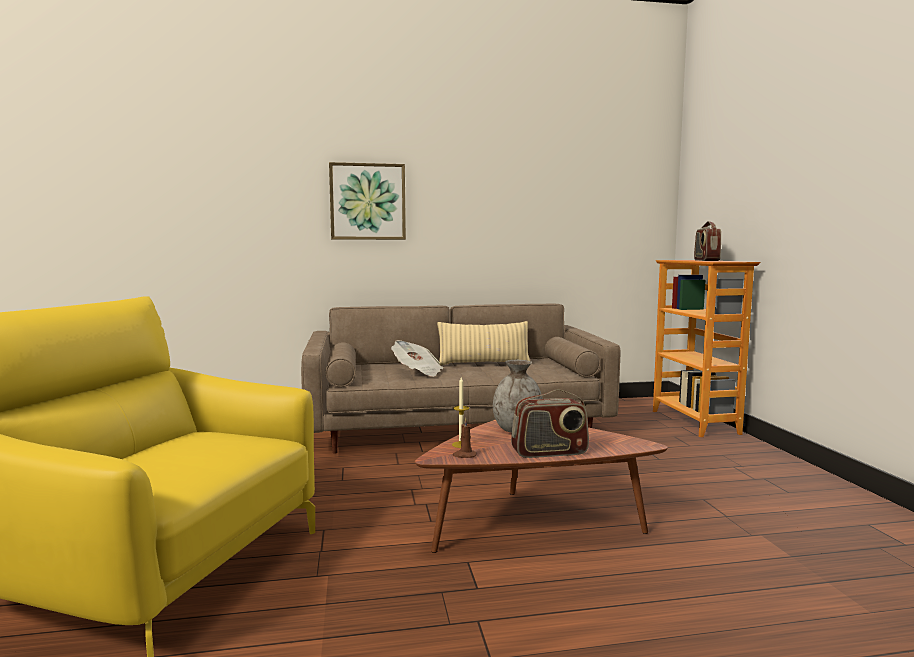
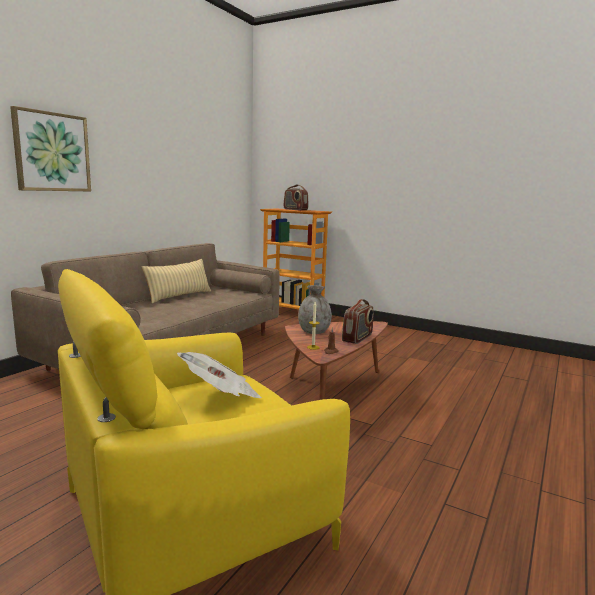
camera: 50 degrees left, 5 degrees up
(417, 372) = (156, 311): newspaper -> newspaper (221, 395)

